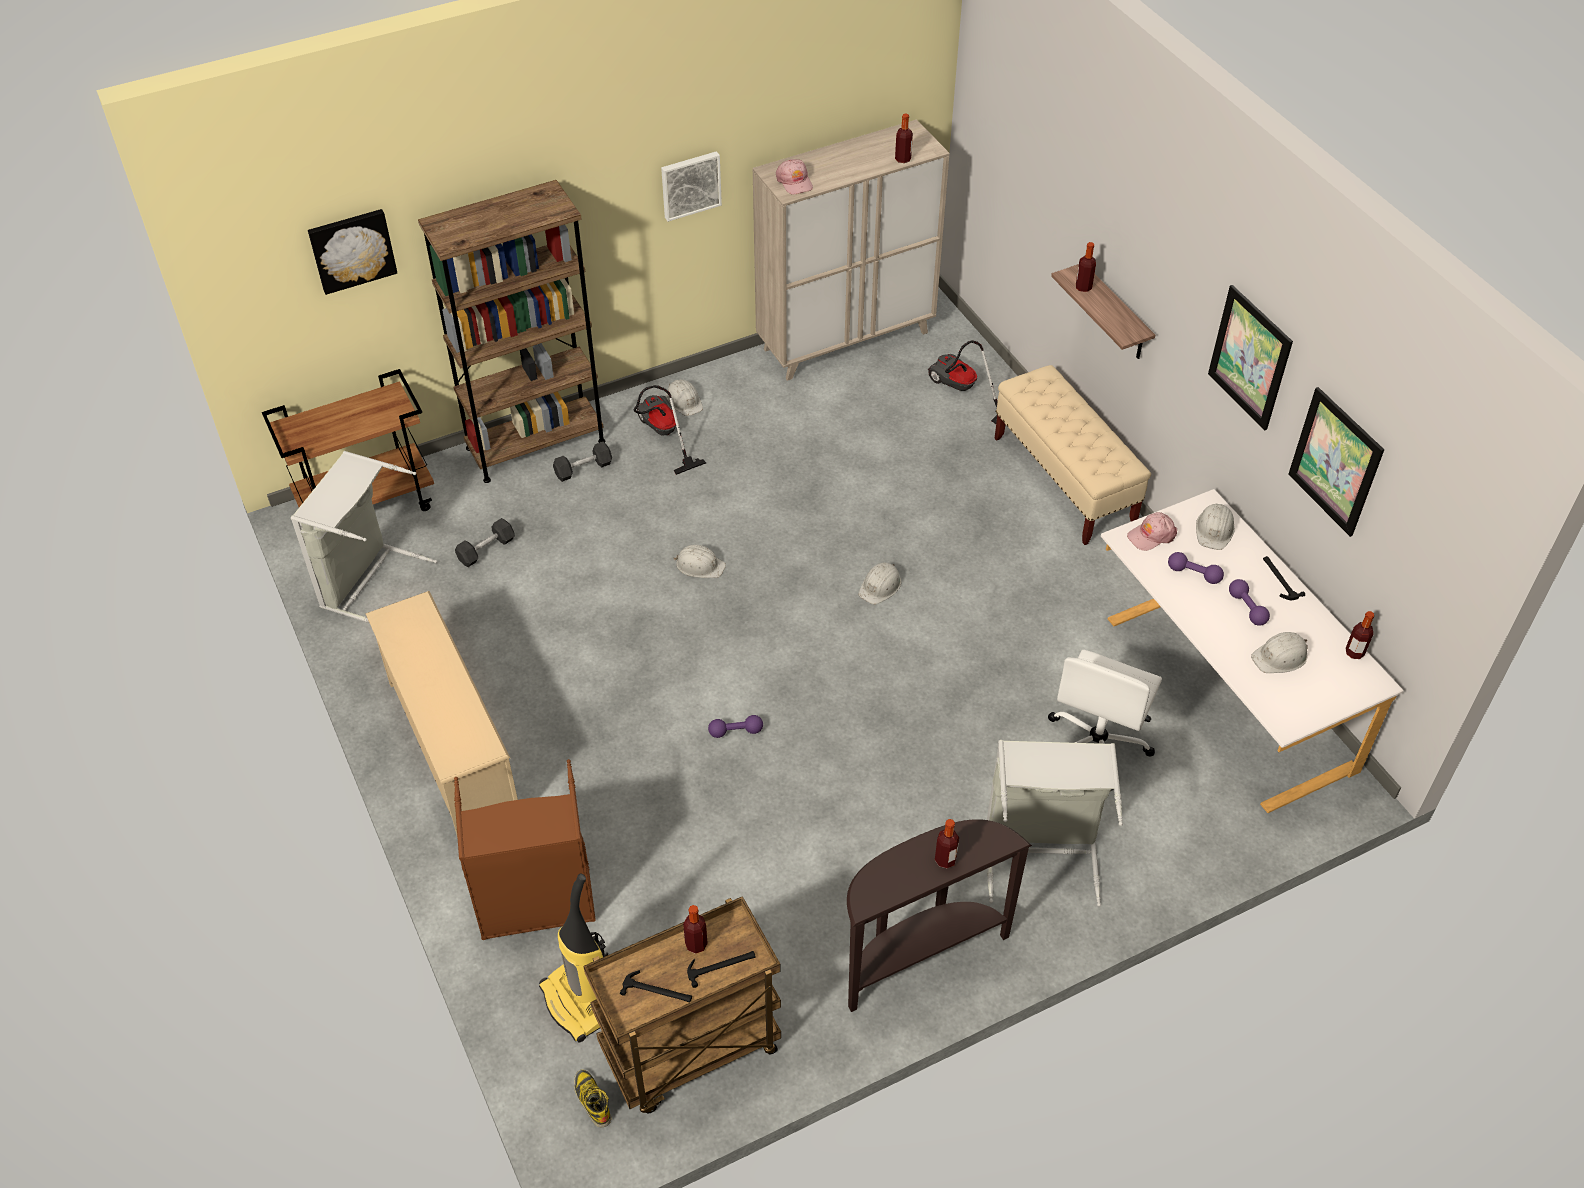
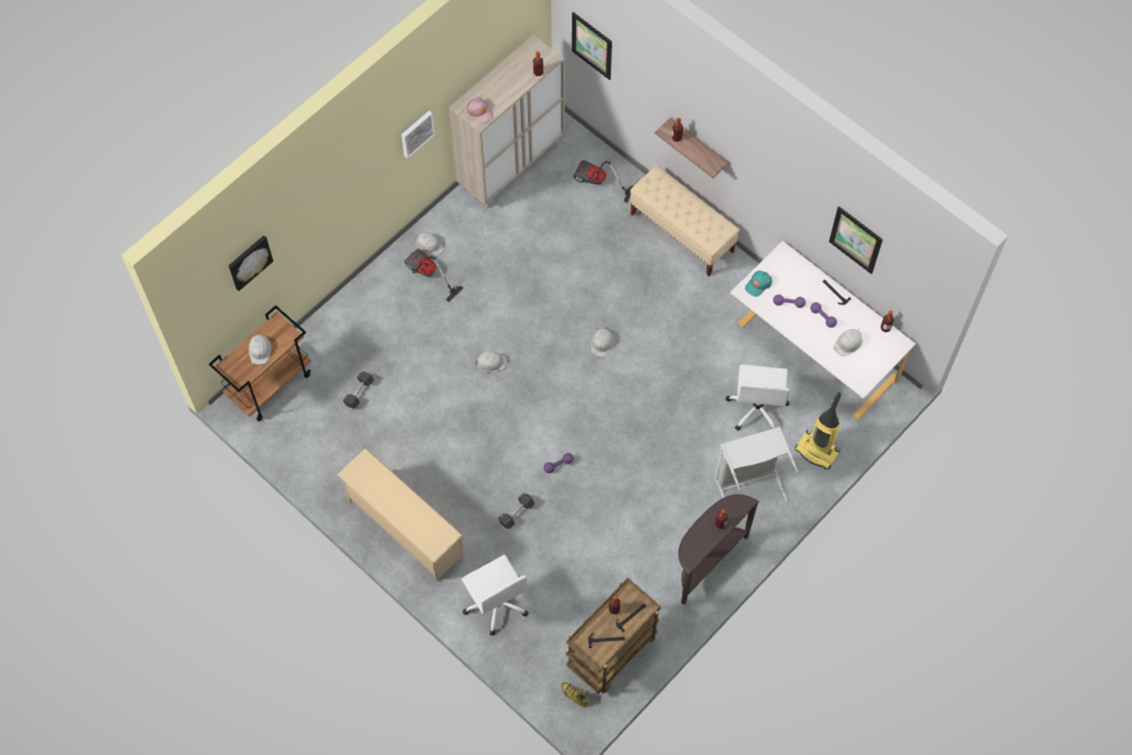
camera: 20 degrees left, 15 degrees up
(368, 581) = (299, 437): grey laundry basket -> none
(535, 444) = (351, 307): brown bookcase -> none
(536, 904) = (496, 603): brown laundry basket -> white office chair
(579, 1002) = (544, 648): vacuum cleaner -> vacuum cleaner (817, 451)
(583, 469) = (390, 316): black dumbbell -> black dumbbell (516, 513)
(1151, 535) = (758, 284): pink cap -> turquoise cap
(1214, 530) = (791, 269): white hard hat -> white hard hat (260, 350)
(1250, 357) = (794, 185): picture -> picture (592, 45)

